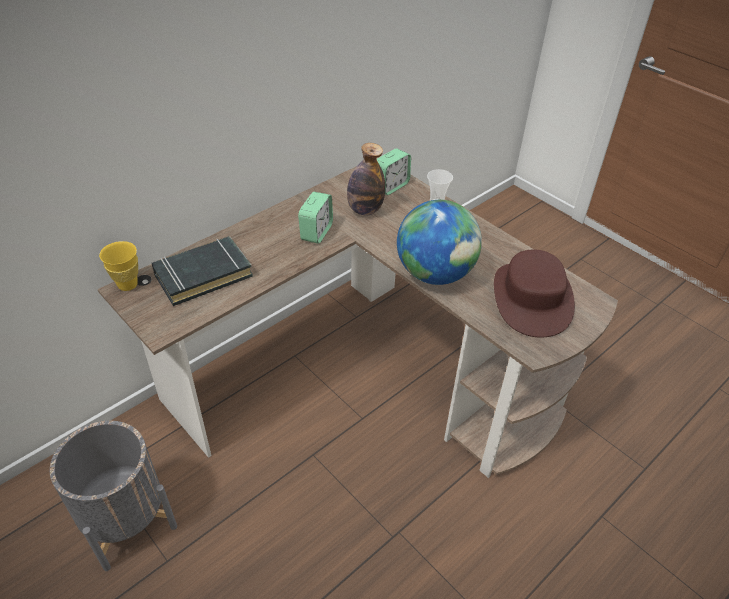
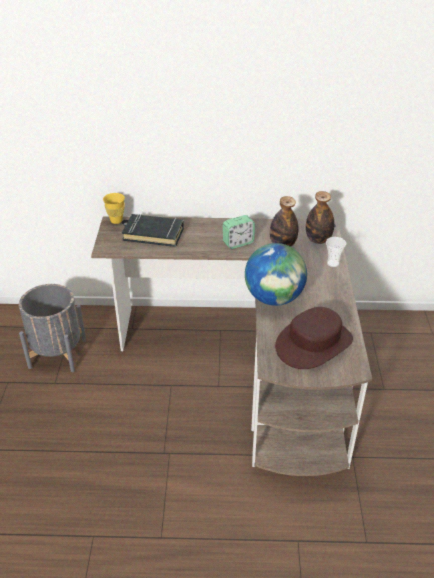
camera: 45 degrees right, 5 degrees down
(391, 186) = (318, 240): alarm clock -> bottle

